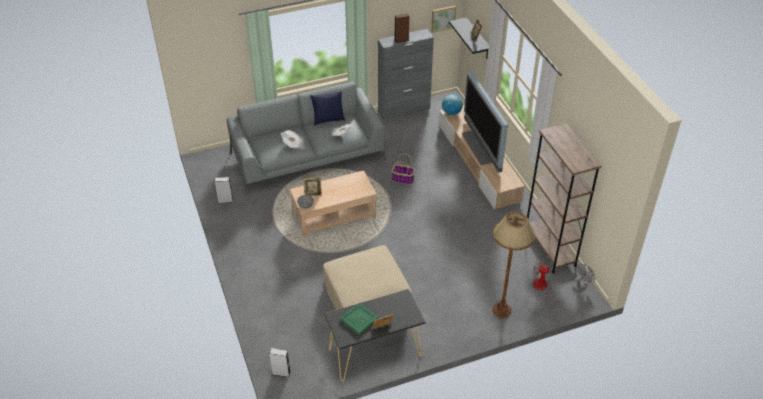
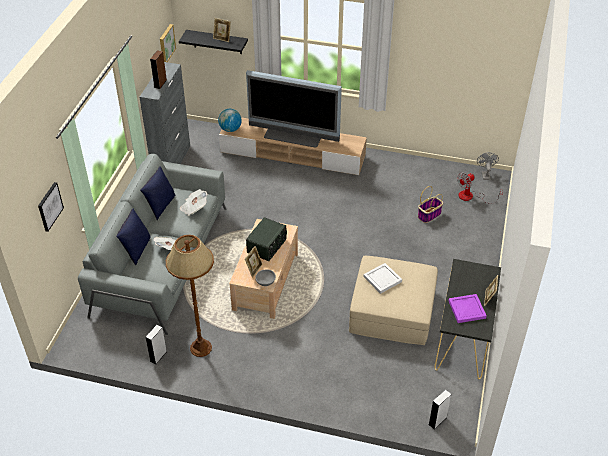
camera: 55 degrees left, 0 degrees up
(224, 58) = (49, 206): none -> picture
(278, 131) = (136, 250): none -> blue pillow
(341, 189) = (267, 246): none -> radio
(359, 320) = (467, 309): green tray -> purple tray
(365, 264) = (382, 278): none -> white tray
(403, 179) = (264, 210): basket -> basket (429, 215)
(502, 310) = (475, 232): brown floor lamp -> brown floor lamp (201, 348)
(549, 248) = (430, 169): brown bookcase -> none

